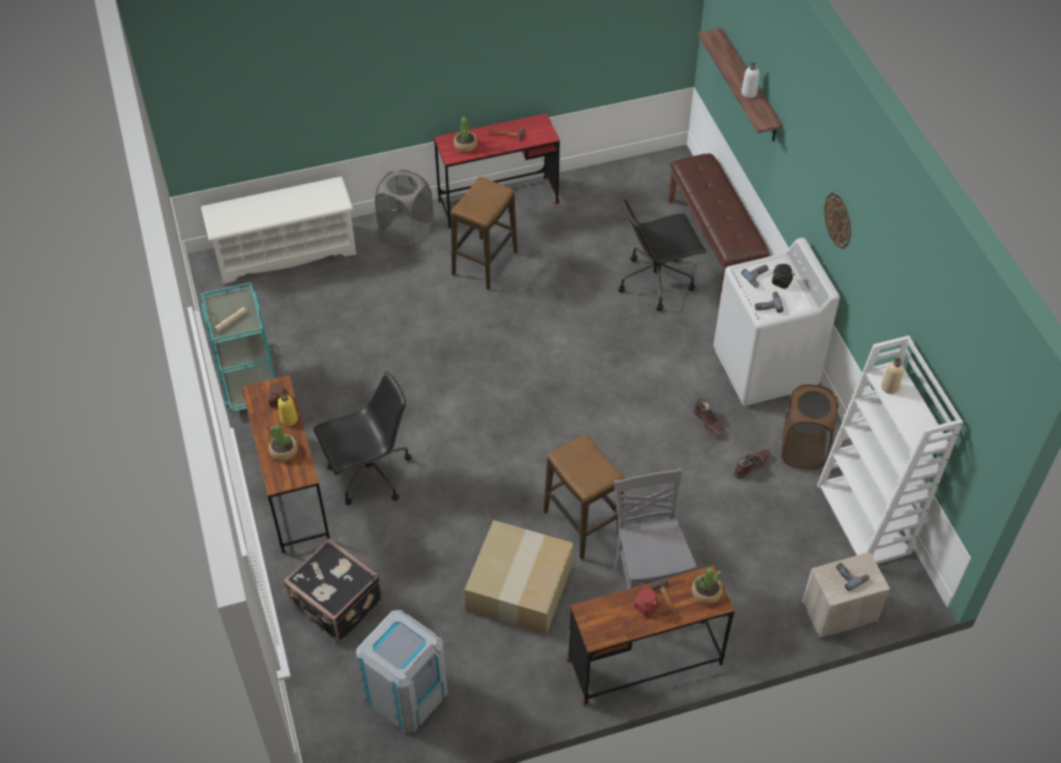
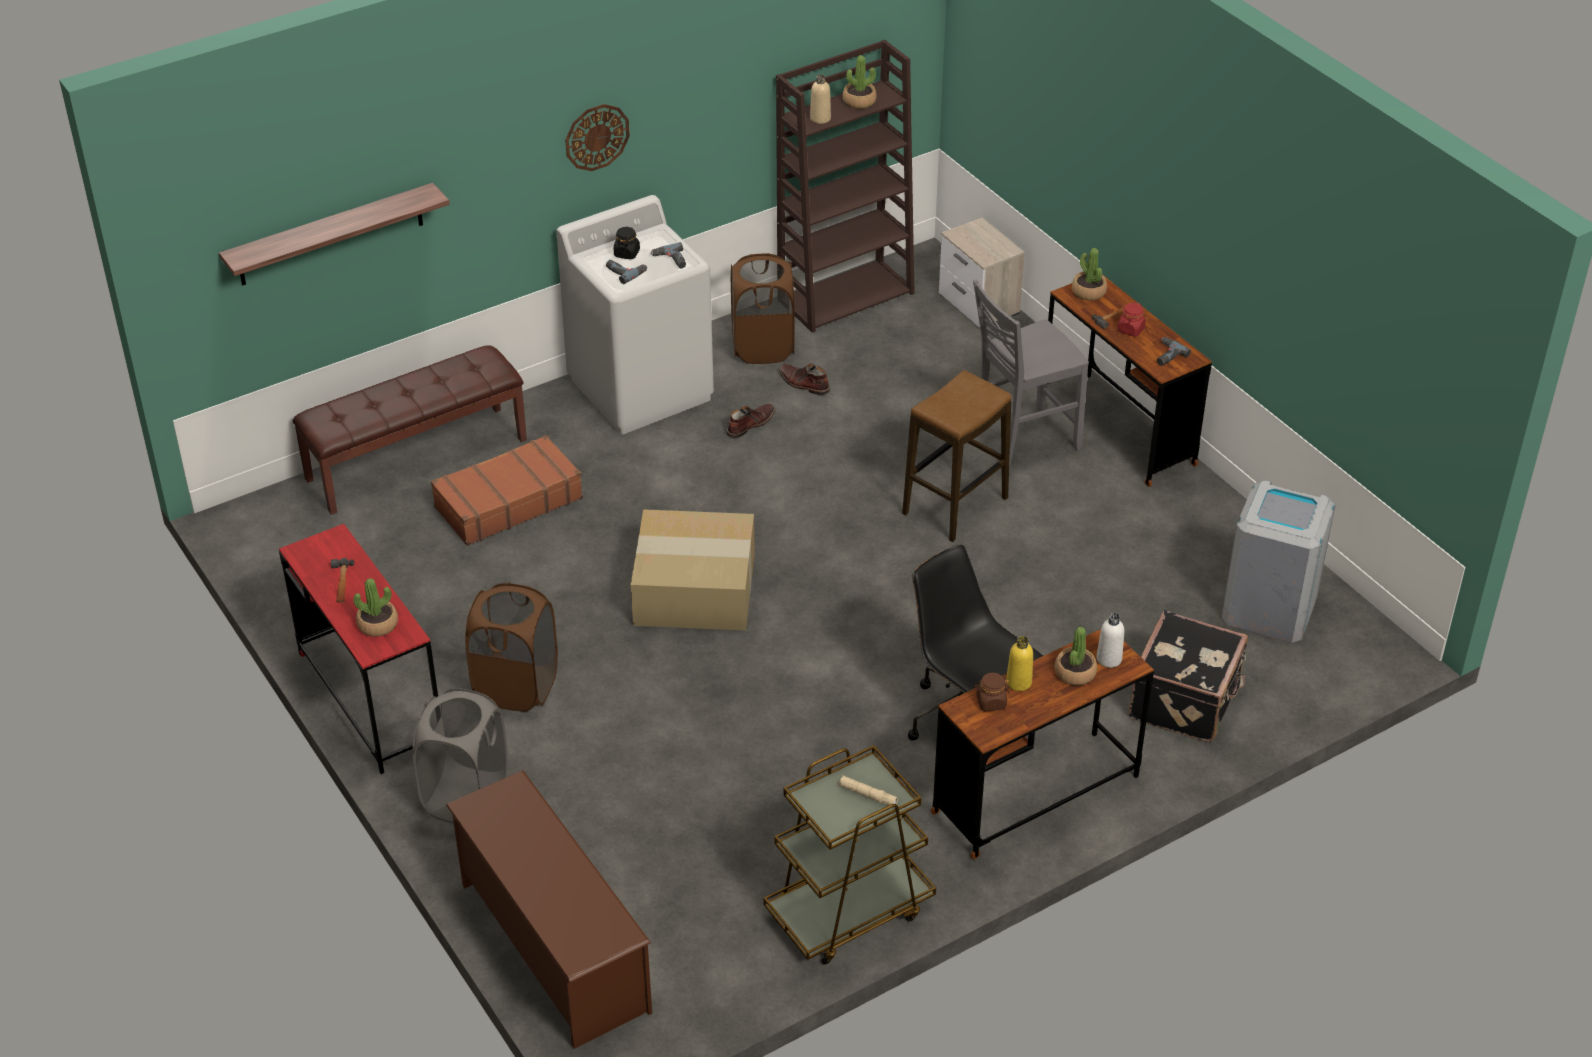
camera: 105 degrees left, 10 degrees down
(248, 378) = (848, 911): turquoise cart -> brown cart
(286, 252) = (553, 946): white shoe rack -> brown shoe rack
(484, 263) = (516, 687): stool -> brown laundry basket
(520, 589) = (1075, 541): cardboard box -> cardboard box (696, 588)
(656, 281) = (507, 502): black office chair -> brown suitcase
(749, 93) = (370, 214): white bottle -> white bottle (1109, 659)
(851, 575) = (979, 242): power drill -> power drill (1166, 355)
(864, 519) = (846, 295): white bookcase -> brown bookcase
(915, 419) = (859, 101): none -> potted plant

